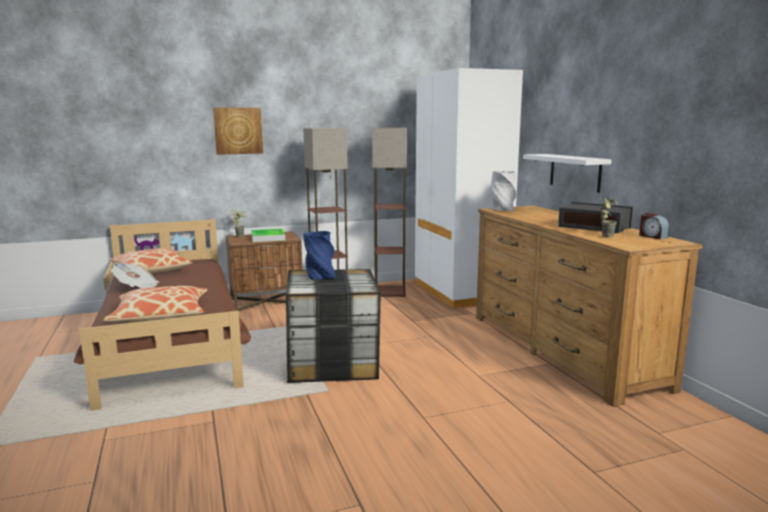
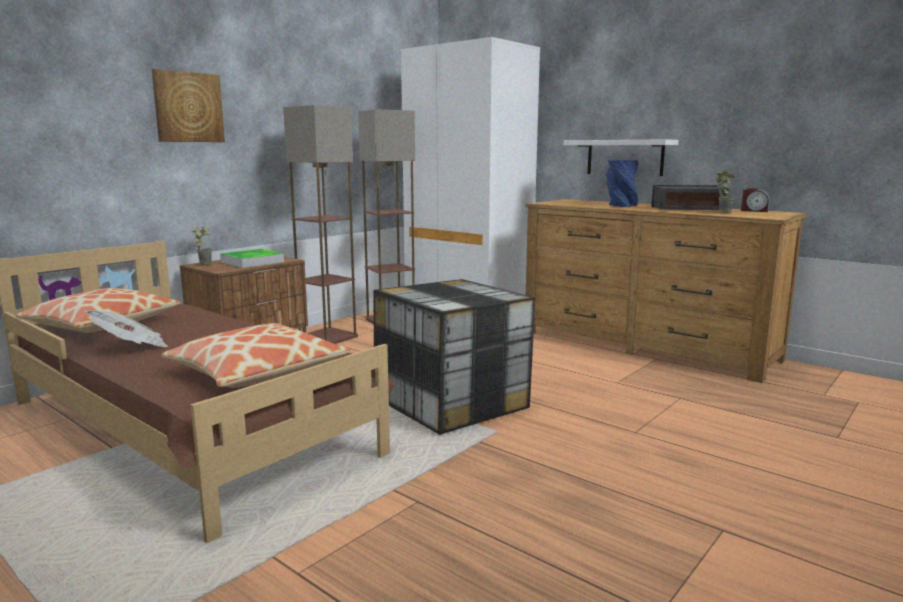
camera: 30 degrees left, 0 degrees up
(320, 276) = (431, 291): blue vase -> blue vase (620, 205)
(502, 209) = (550, 202): grey vase -> none

